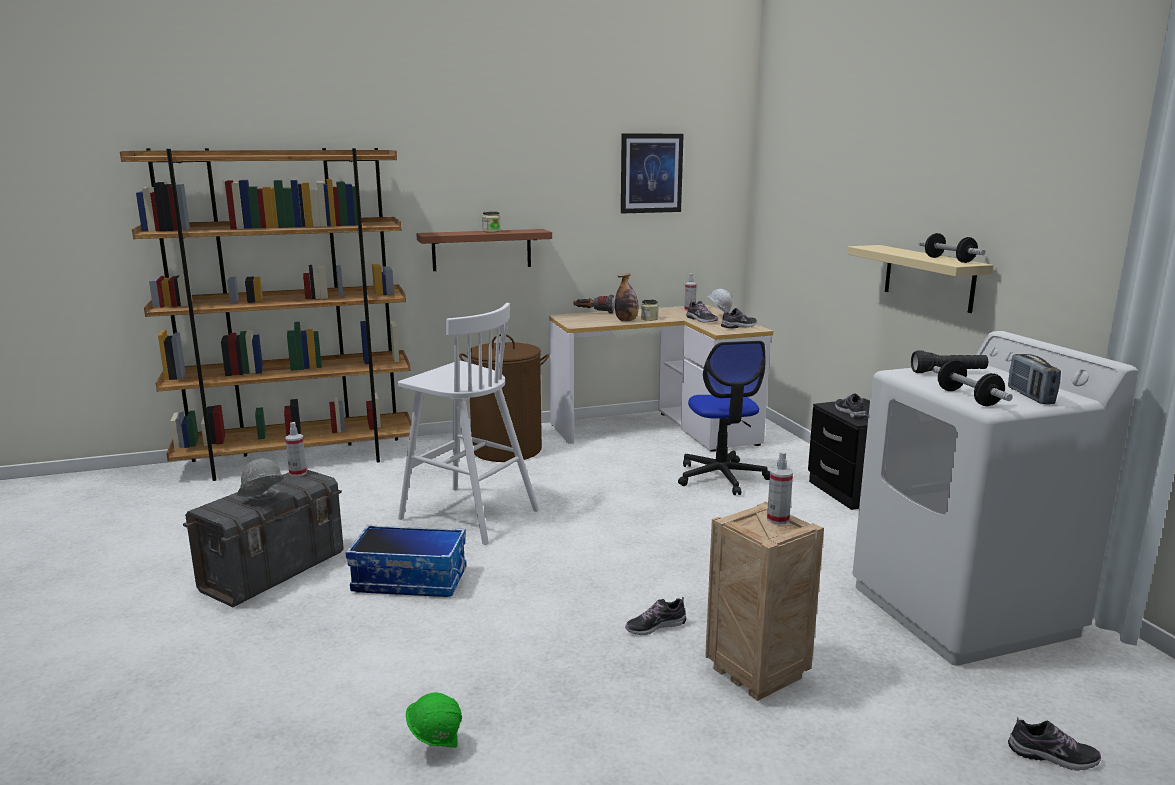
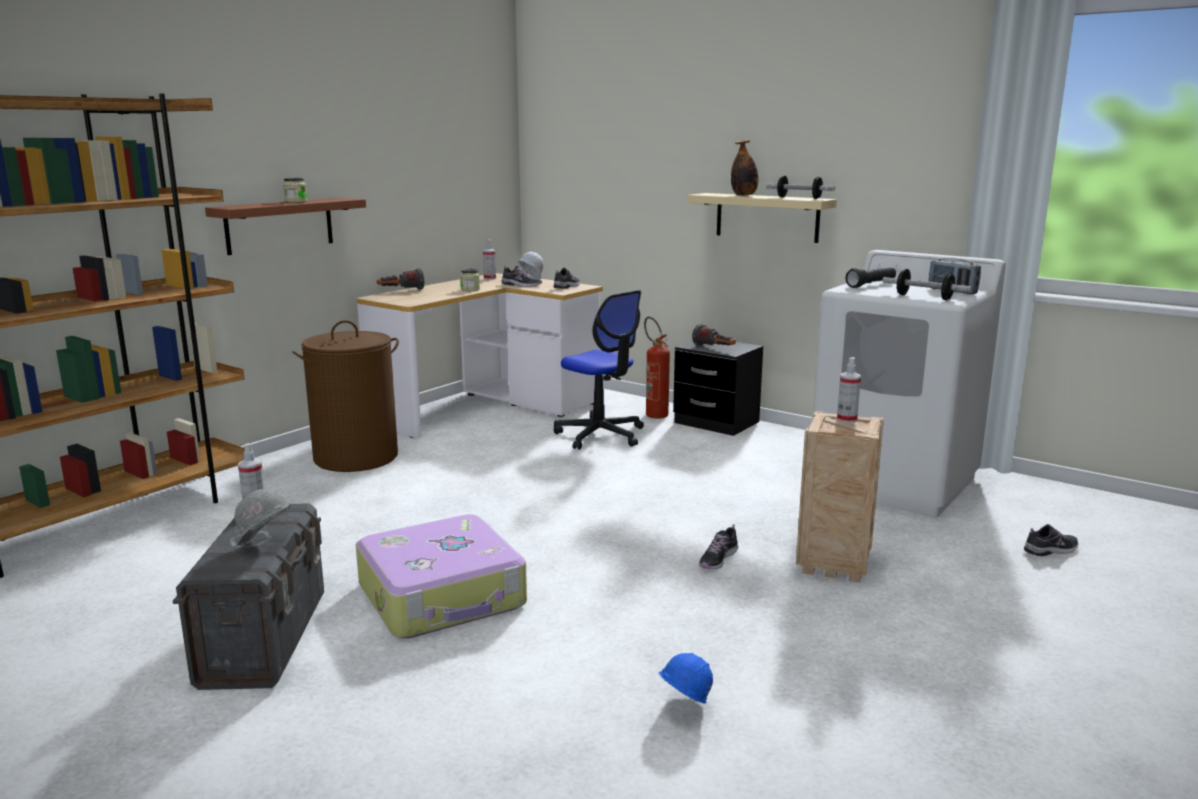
camera: 35 degrees left, 0 degrees up
(411, 580) = (443, 596): storage box -> suitcase
(435, 744) = (683, 709): green hard hat -> blue hard hat
(466, 514) = (407, 524): white stool -> none
(626, 320) = (451, 293): bottle -> bottle (744, 195)
(651, 173) = (437, 133): picture -> none
(802, 468) = (654, 414): none -> fire extinguisher
(850, 413) = (715, 348): shoe -> flashlight

